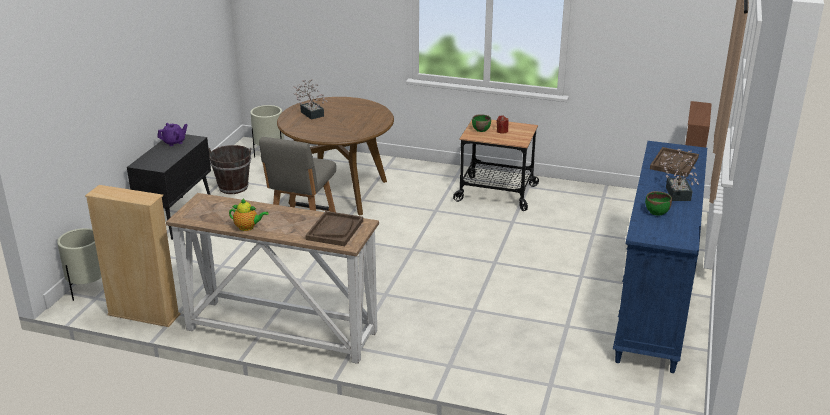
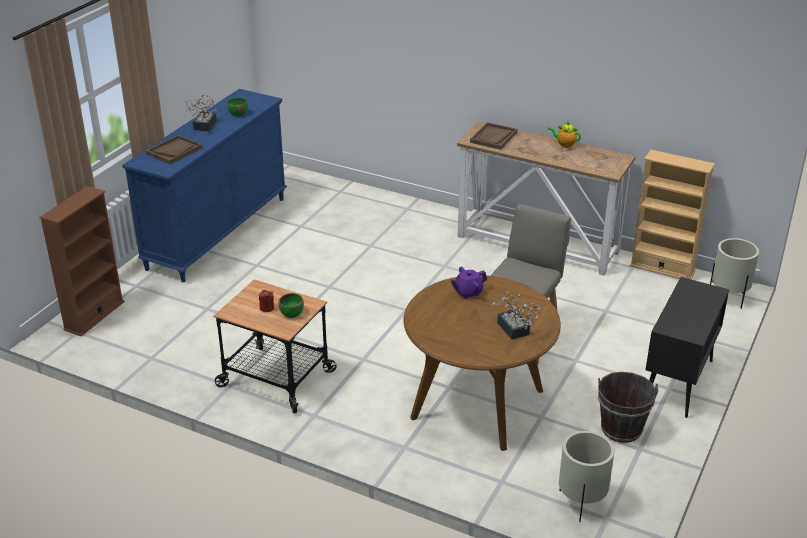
camera: 170 degrees left, 5 degrees up
(174, 142) = (690, 324): purple teapot -> purple teapot (468, 292)

